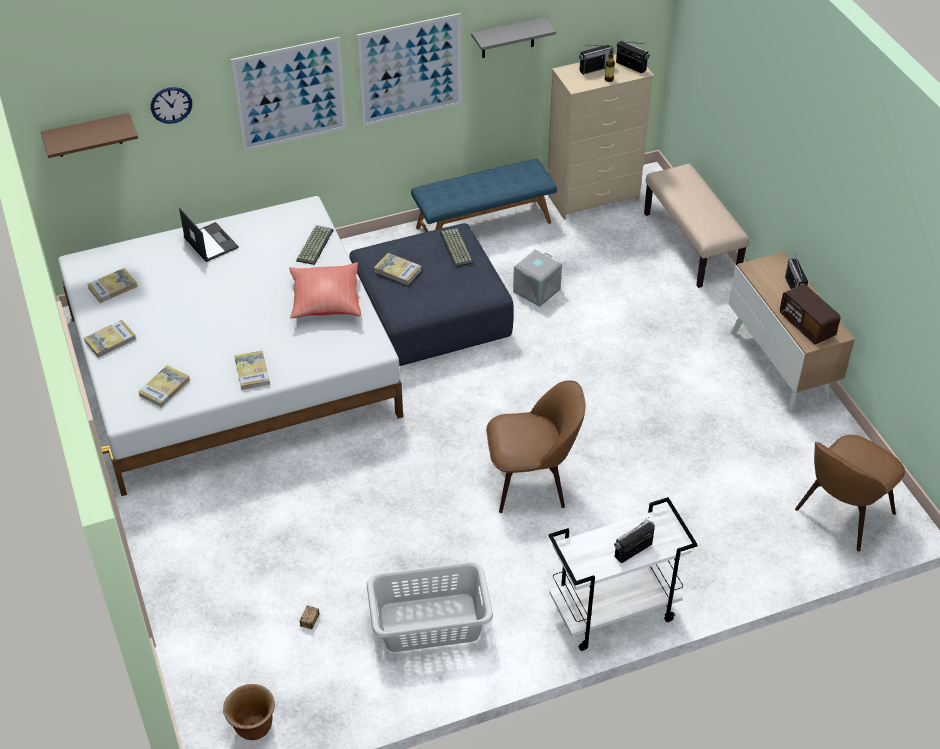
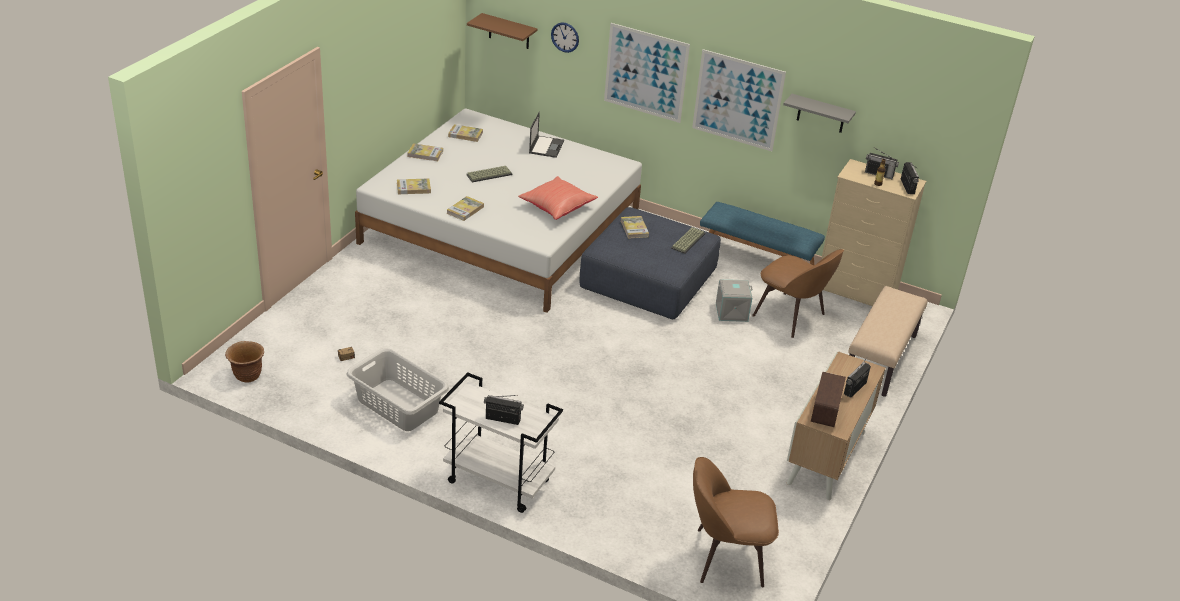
camera: 45 degrees right, 10 degrees down
(314, 245) = (597, 181): keyboard -> keyboard (489, 174)
(531, 481) = (563, 391): brown chair -> brown chair (791, 316)

